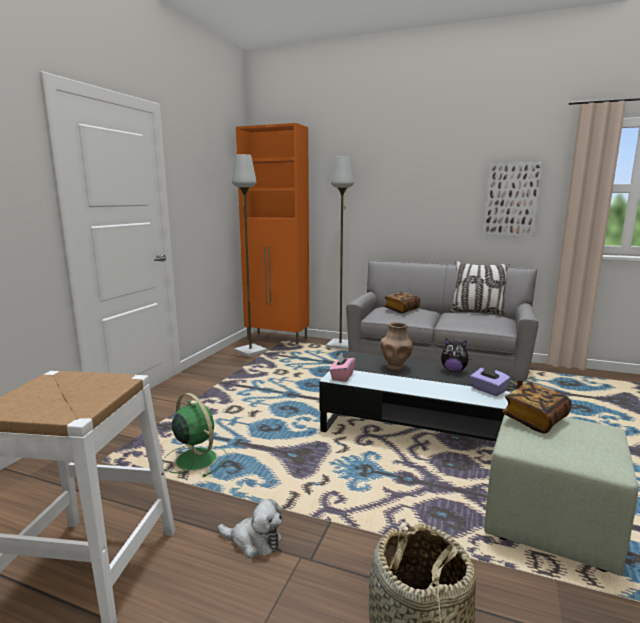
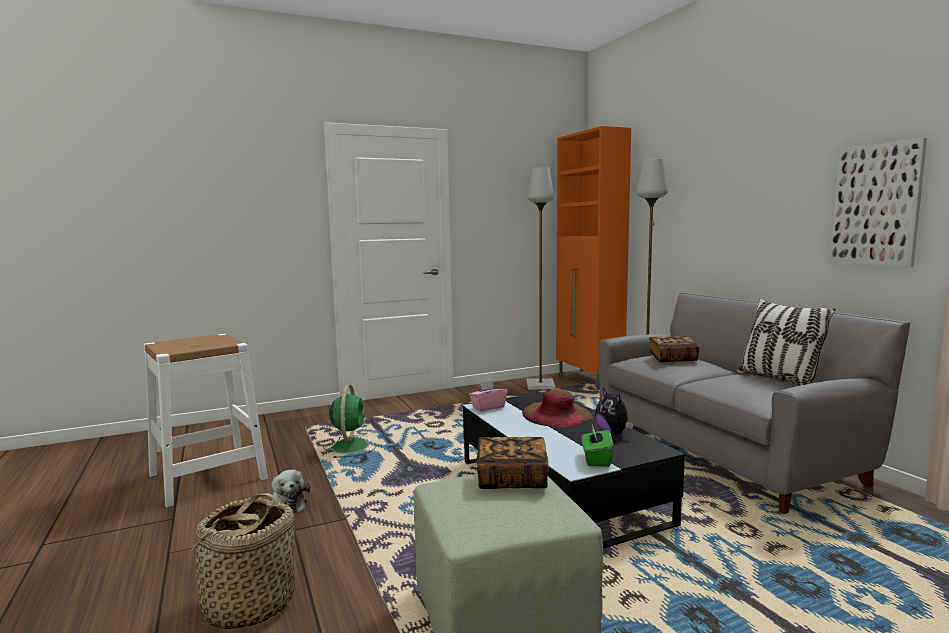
camera: 45 degrees right, 5 degrees down
(395, 367) = (557, 414): brown vase -> brown hat
(488, 390) = (596, 459): purple tissue box -> green tissue box

